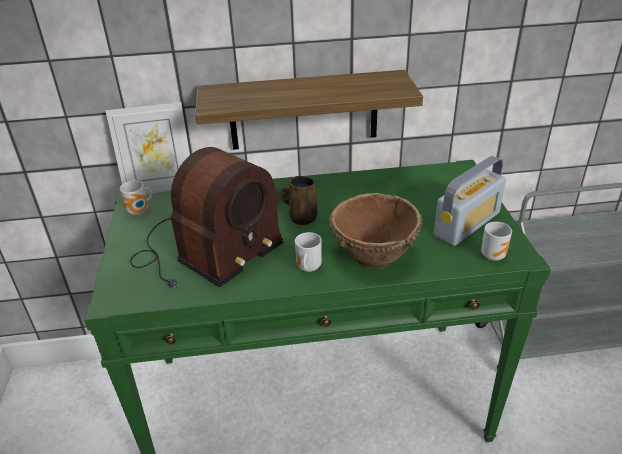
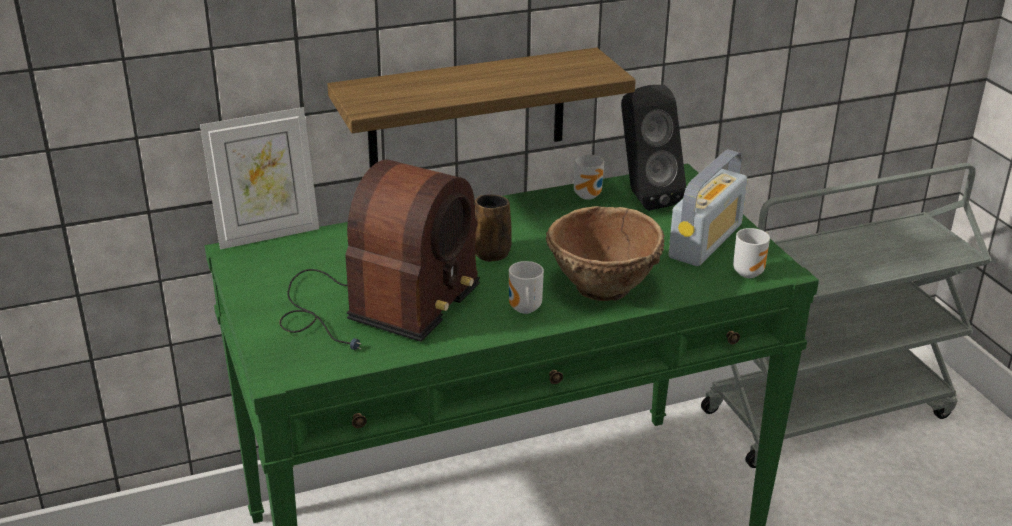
camera: 15 degrees left, 5 degrees down
(140, 211) = (255, 266): mug -> mug (590, 195)
(430, 184) = (643, 197): none -> black speaker

